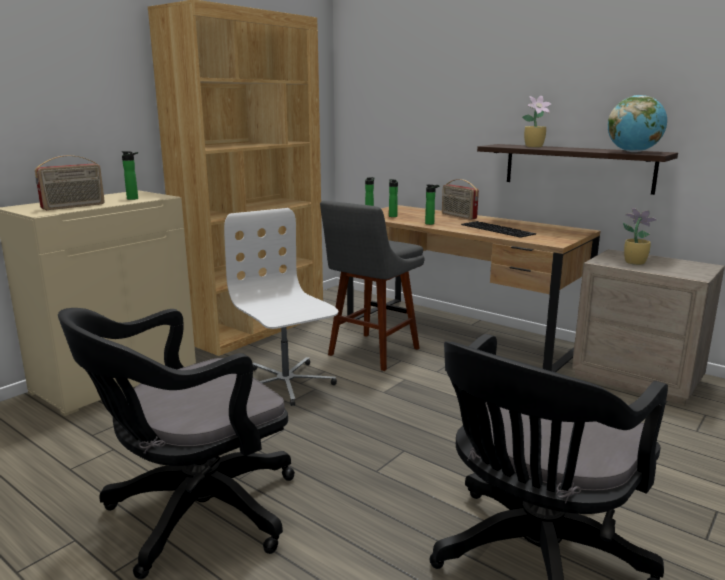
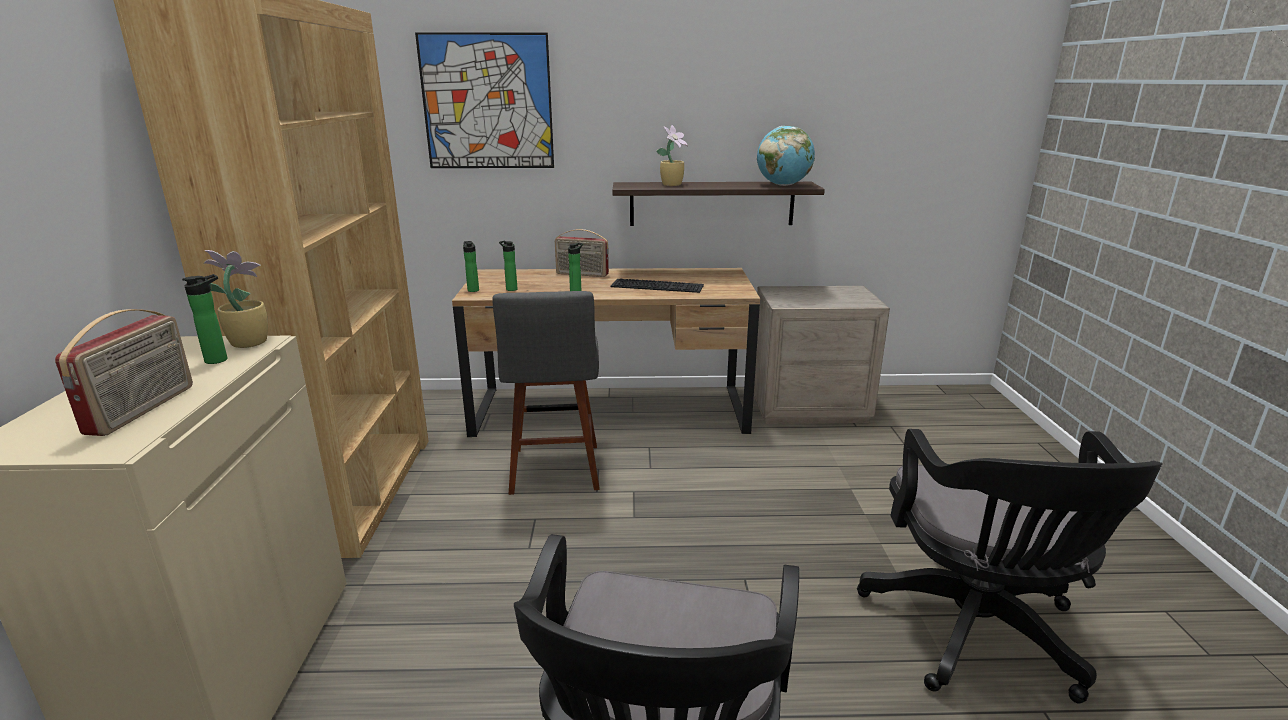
camera: 40 degrees left, 5 degrees up
(285, 383) = (511, 557): white office chair -> none
(416, 80) = (487, 102): none -> picture
(634, 262) = (805, 298): potted plant -> potted plant (248, 342)

